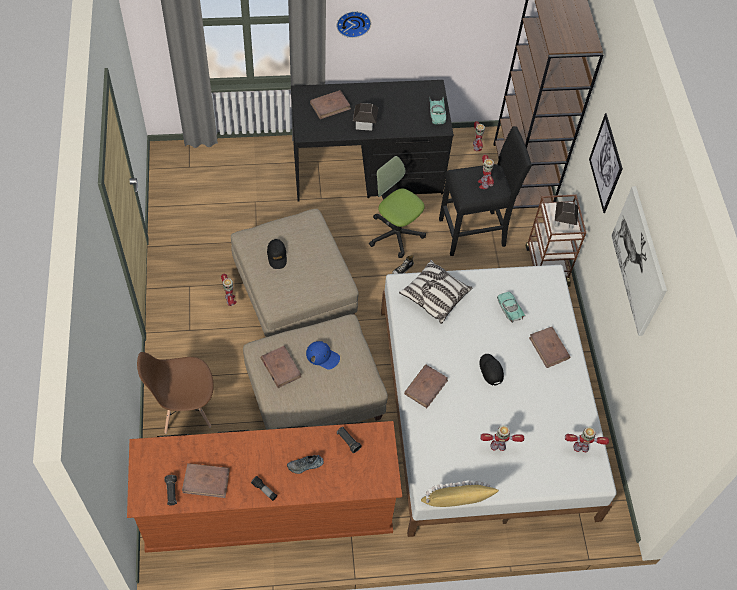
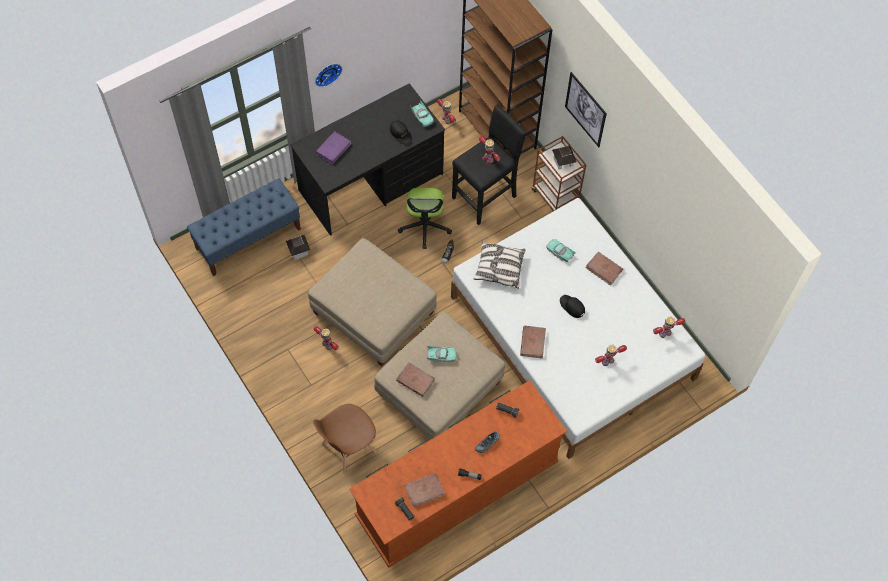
camera: 25 degrees left, 5 degrees up
(219, 170) = (248, 238): none -> blue bench
(277, 256) = (357, 293): black cap -> black cap (401, 134)
(323, 356) = (441, 356): blue cap -> turquoise toy car
(330, 106) = (333, 148): brown book -> purple book
(365, 123) = (370, 151): toy house -> toy house (298, 251)
(395, 233) = (425, 226): office chair -> office chair turned 105 degrees counterclockwise
(455, 506) = (602, 420): yellow pillow -> none
(639, 261) = (651, 179): picture -> none

